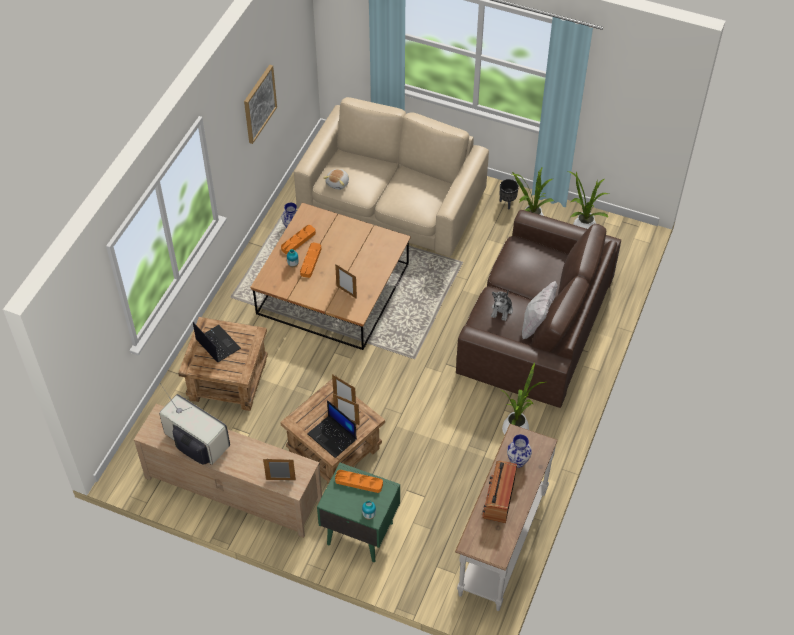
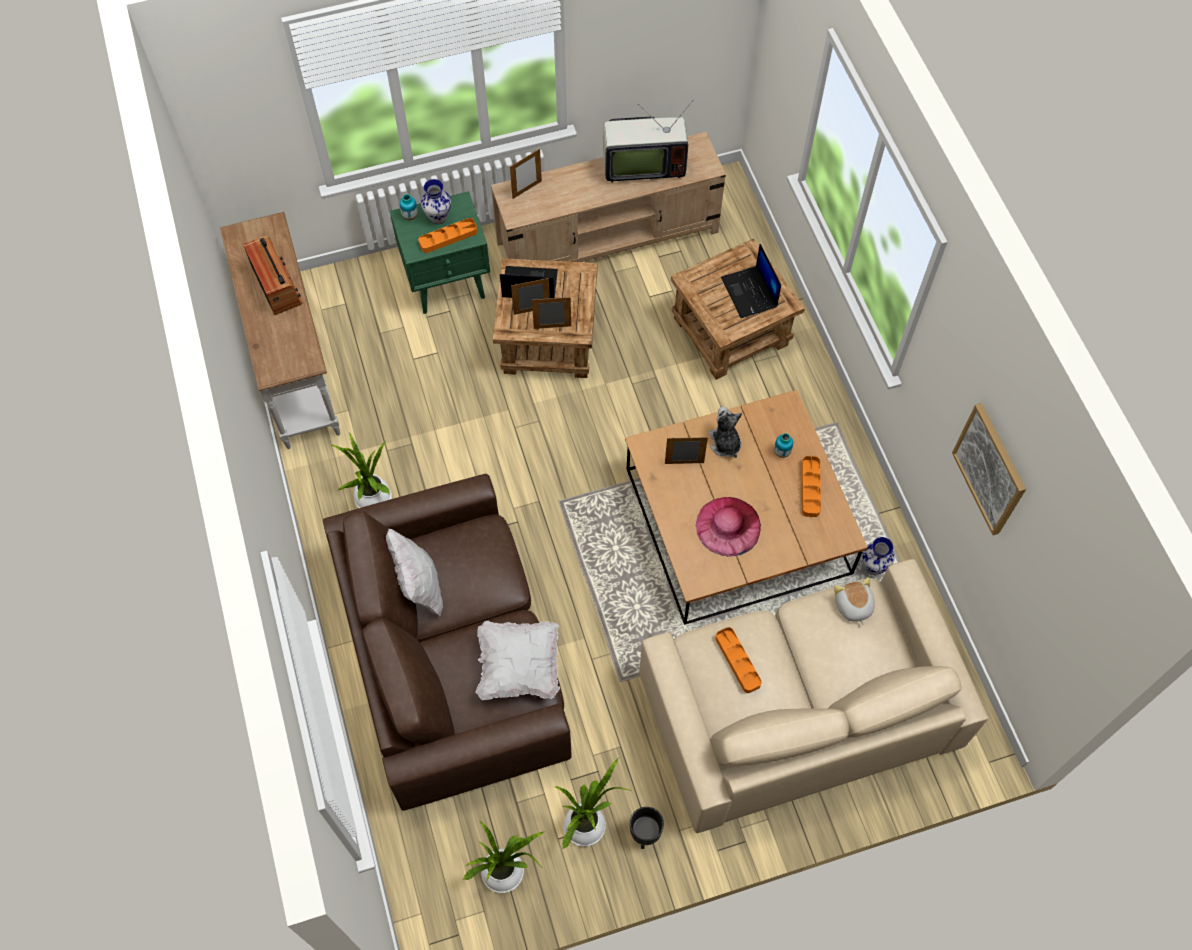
camera: 140 degrees right, 10 degrees up
(217, 344) = (750, 293): laptop -> laptop turned 60 degrees clockwise
(311, 261) = (766, 472): orange tray -> orange tray (737, 661)
(356, 251) = (728, 526): none -> pink hat
(502, 310) = (475, 570): plush toy -> plush toy (725, 443)
(517, 257) = (519, 666): none -> white pillow
(518, 461) = (284, 335): vase -> vase (437, 217)

